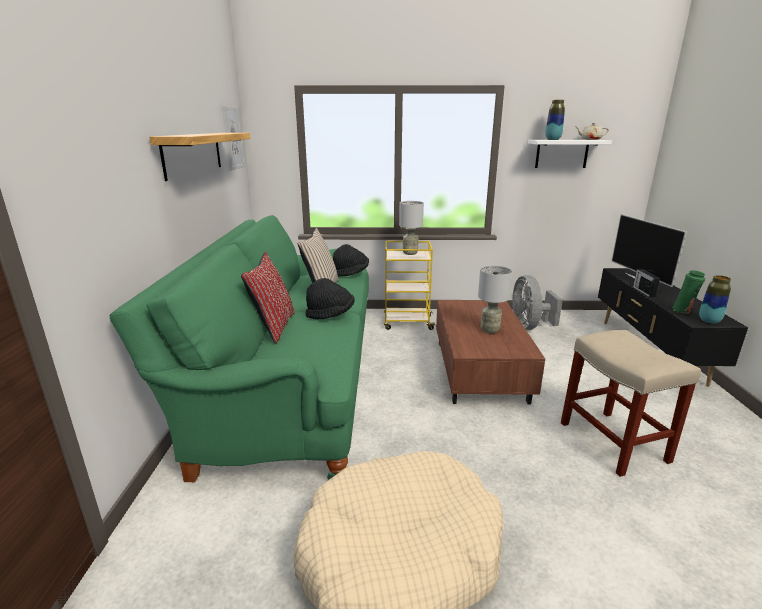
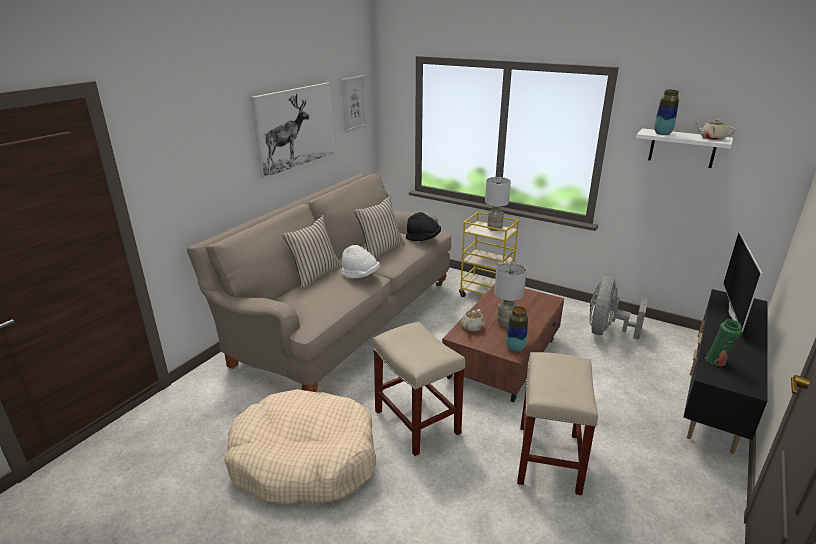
camera: 30 degrees right, 5 degrees up
(193, 153) = (295, 127): shelf -> picture
(273, 327) = (315, 275): red pillow -> beige pillow
(290, 382) = (344, 320): green sofa -> beige sofa
(330, 315) = (360, 275): black hat -> white hat
(467, 341) = (472, 327): none -> beige teapot
(470, 456) = (416, 421): none -> beige stool
(643, 291) = (710, 328): radio -> none
(709, 321) = (729, 380): vase -> vase (515, 348)

